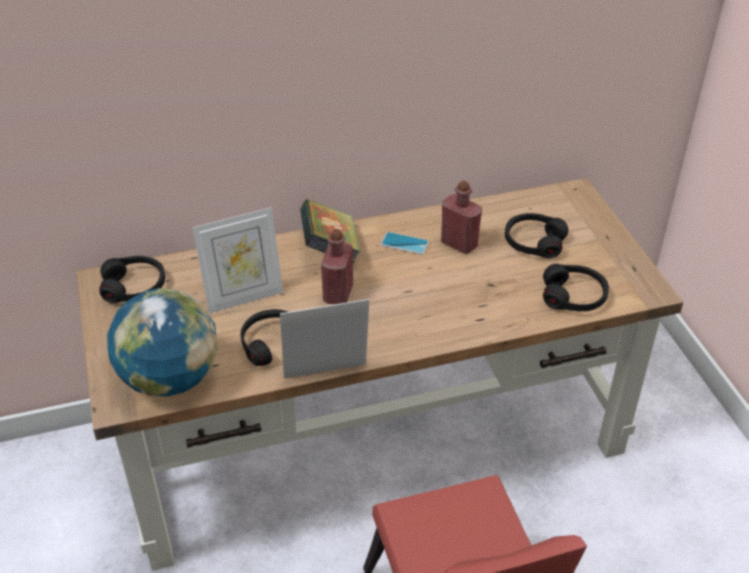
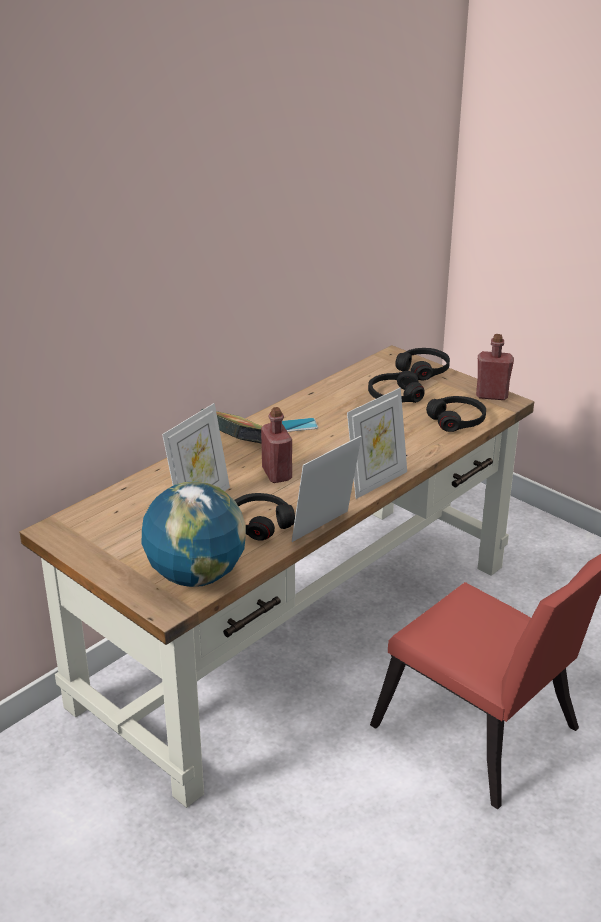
camera: 30 degrees left, 10 degrees down
(134, 286) = (90, 525): black headphones -> black headphones (423, 370)
(424, 340) = (376, 482): none -> picture frame
(459, 244) = (339, 413): red bottle -> red bottle (491, 395)

